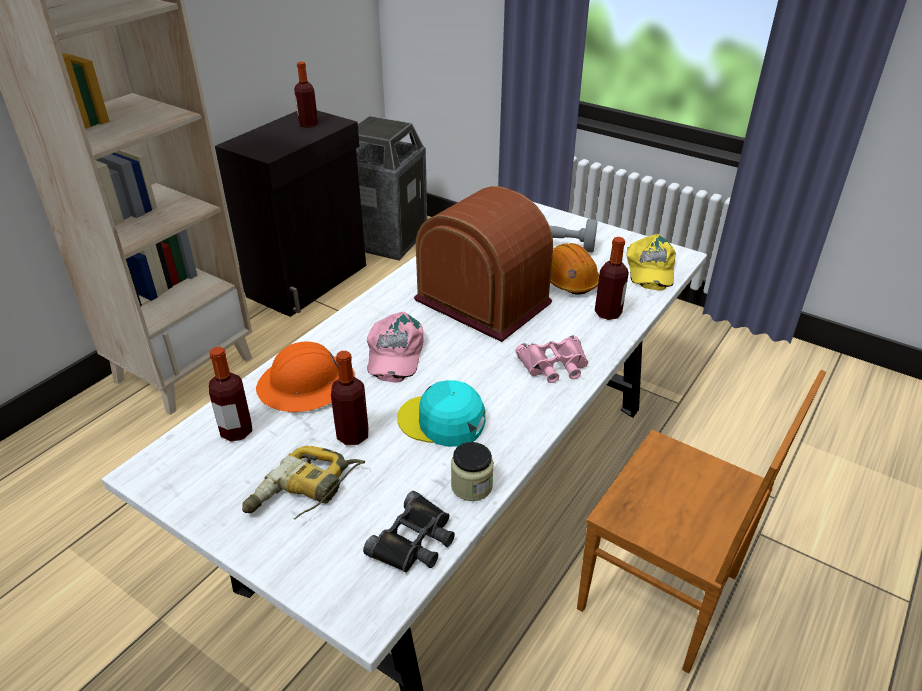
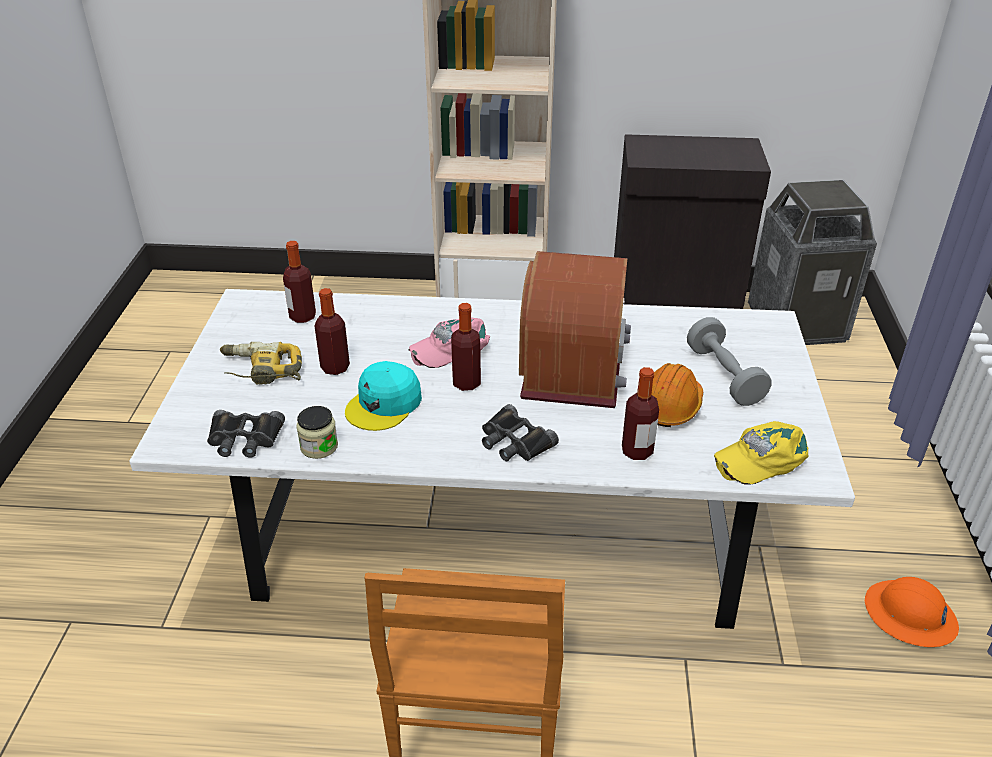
camera: 60 degrees right, 0 degrees up
(306, 385) = (376, 323): orange hard hat -> orange hard hat (909, 615)
(308, 124) = (725, 153): bottle -> bottle (466, 383)
(442, 421) = (384, 404): turquoise cap -> turquoise cap turned 135 degrees counterclockwise
(554, 365) = (514, 441): pink binoculars -> black binoculars

